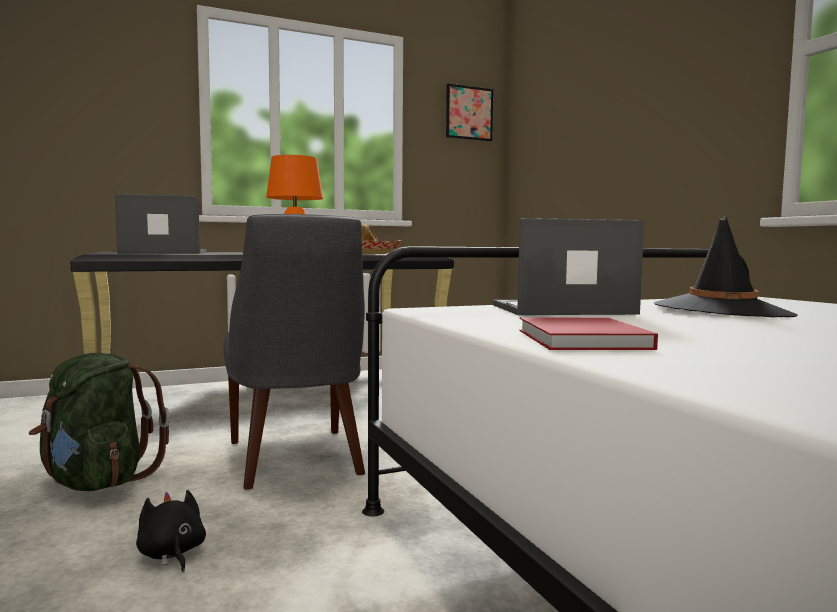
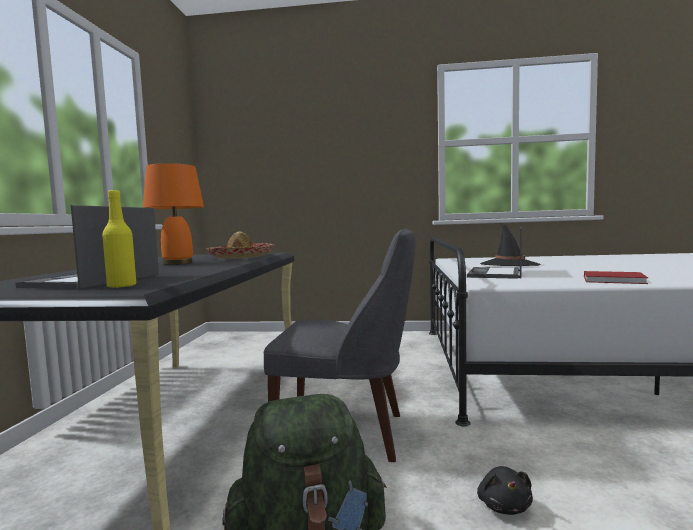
camera: 60 degrees left, 0 degrees up
(126, 253) = (122, 286): none -> yellow bottle
(171, 554) = (504, 505): black plush toy -> black plush toy turned 90 degrees counterclockwise
(469, 113) = (178, 132): picture -> none

